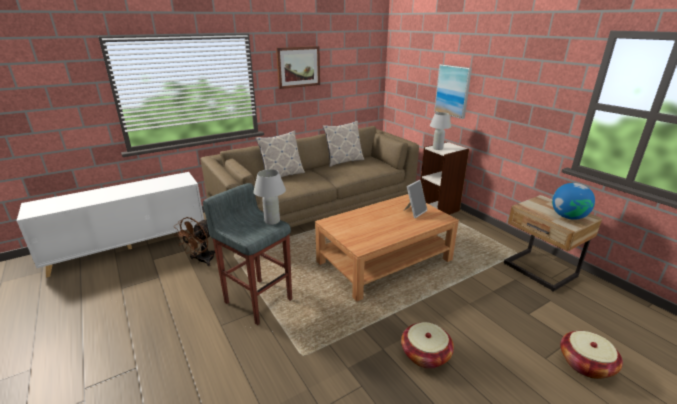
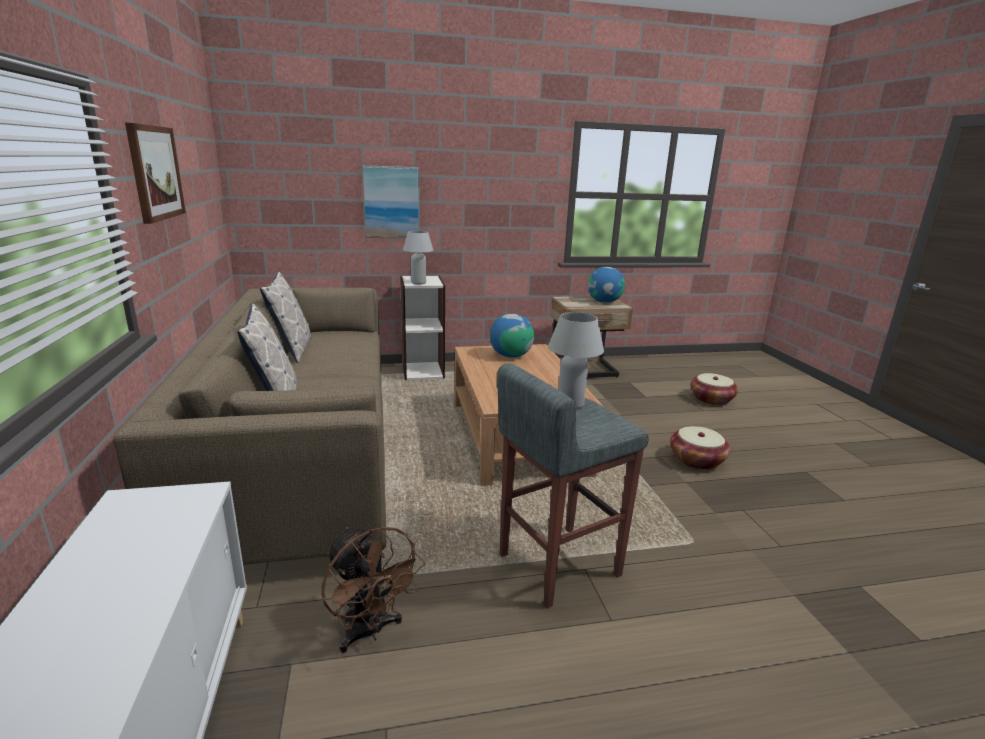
camera: 70 degrees left, 5 degrees down
(414, 212) = (510, 356): picture frame -> globe

